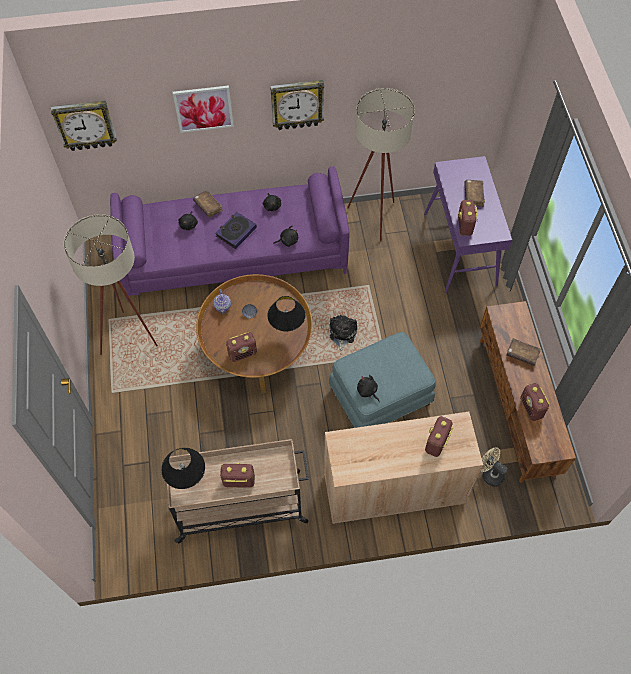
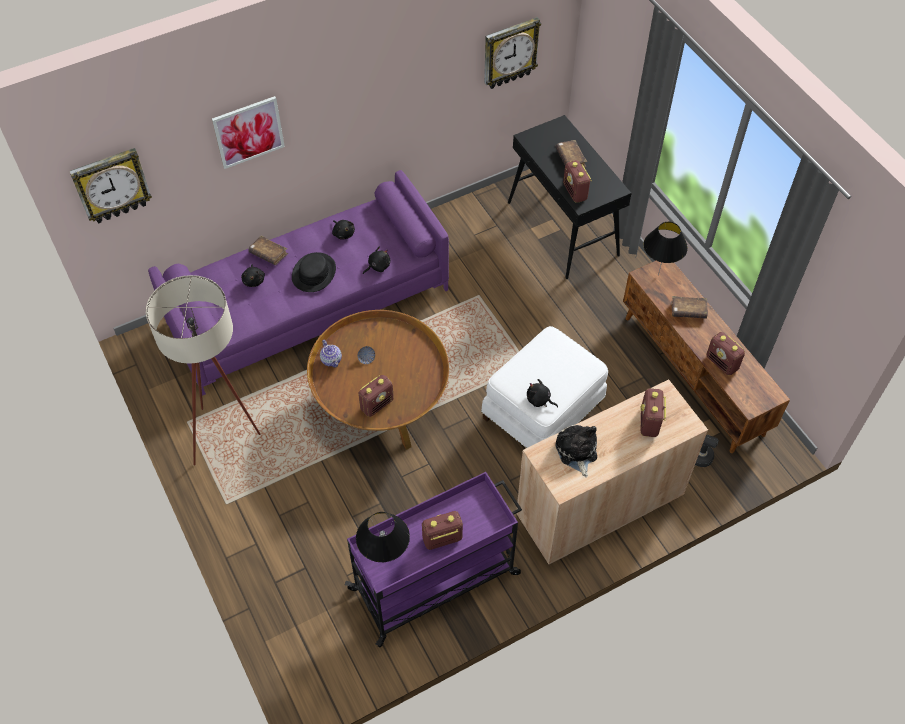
camera: 20 degrees left, 5 degrees down
(236, 232) = (313, 273): book -> black hat
(241, 506) = (436, 581): beige cart -> purple cart
(287, 334) = (419, 368): black table lamp -> black table lamp (658, 274)
(297, 104) = (352, 102): wall clock -> wall clock (510, 53)
(342, 333) = (471, 356): plush toy -> plush toy (576, 452)
(374, 222) = (456, 226): beige floor lamp -> none
(380, 398) = (543, 412): blue ottoman -> white ottoman
(460, 249) = (563, 229): purple console table -> black console table

